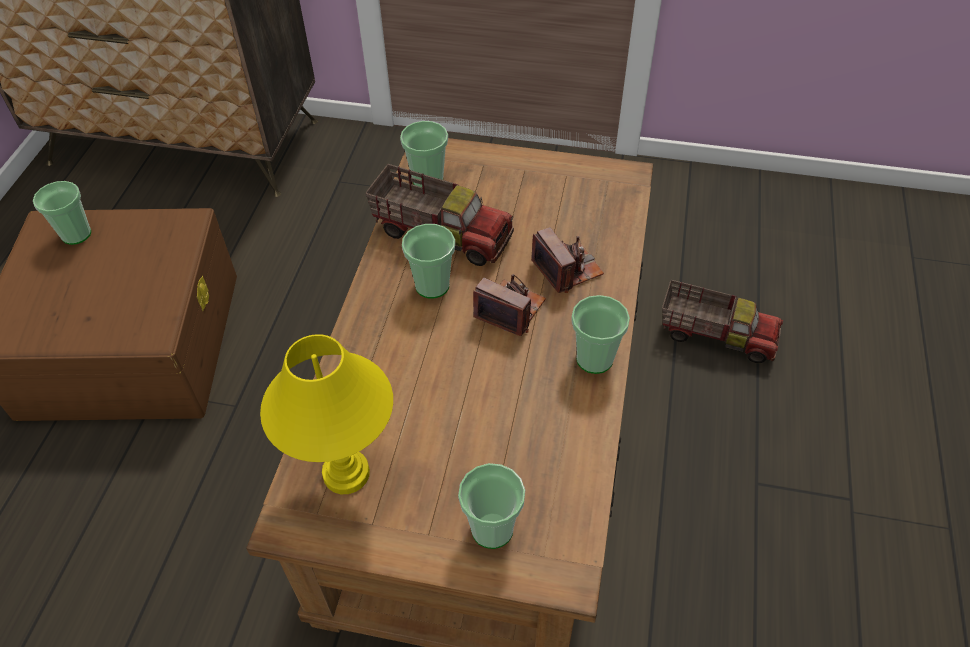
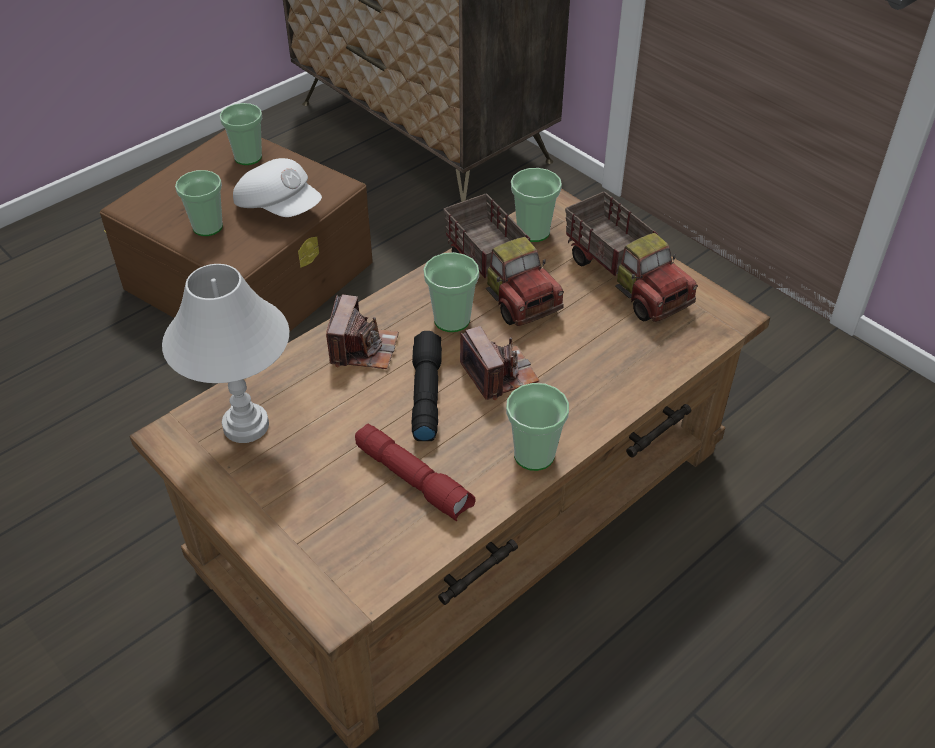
camera: 35 degrees right, 5 degrees down
(151, 265) = (280, 207): none -> white cap
(345, 473) = (245, 425): yellow table lamp -> white table lamp
(468, 358) = (425, 393): none -> black flashlight
(492, 529) = (313, 534): cup -> cup (207, 227)
(527, 433) = (414, 480): none -> red flashlight
(567, 269) = (585, 367): camera -> camera (363, 349)
(716, 335) = (780, 551): toy truck -> toy truck (626, 278)

